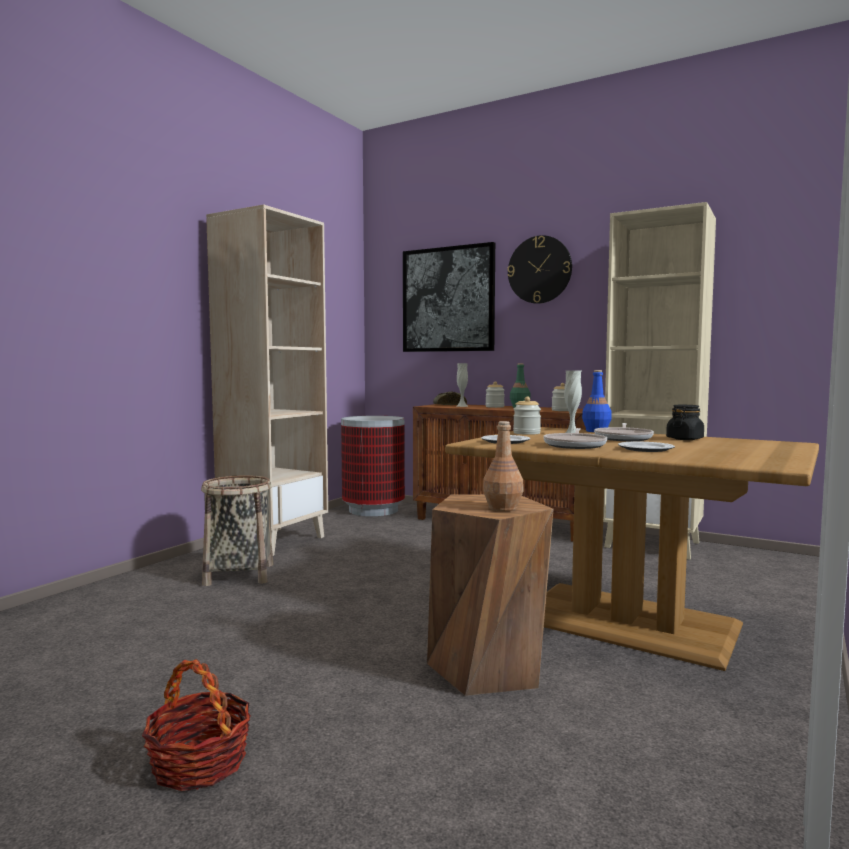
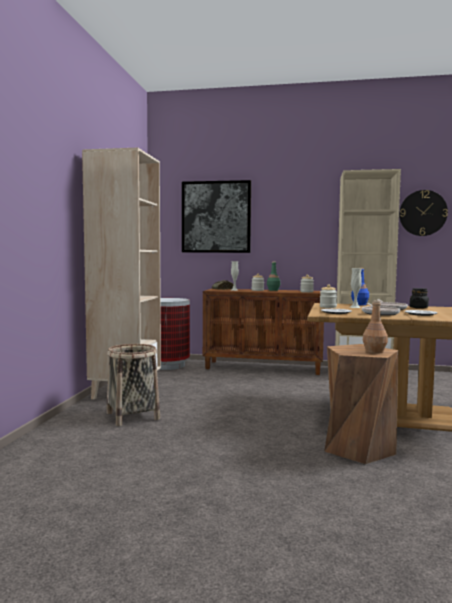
camera: 20 degrees left, 0 degrees up
(199, 763) = (269, 524): basket -> none
(539, 269) = (282, 200): wall clock -> wall clock (422, 213)

